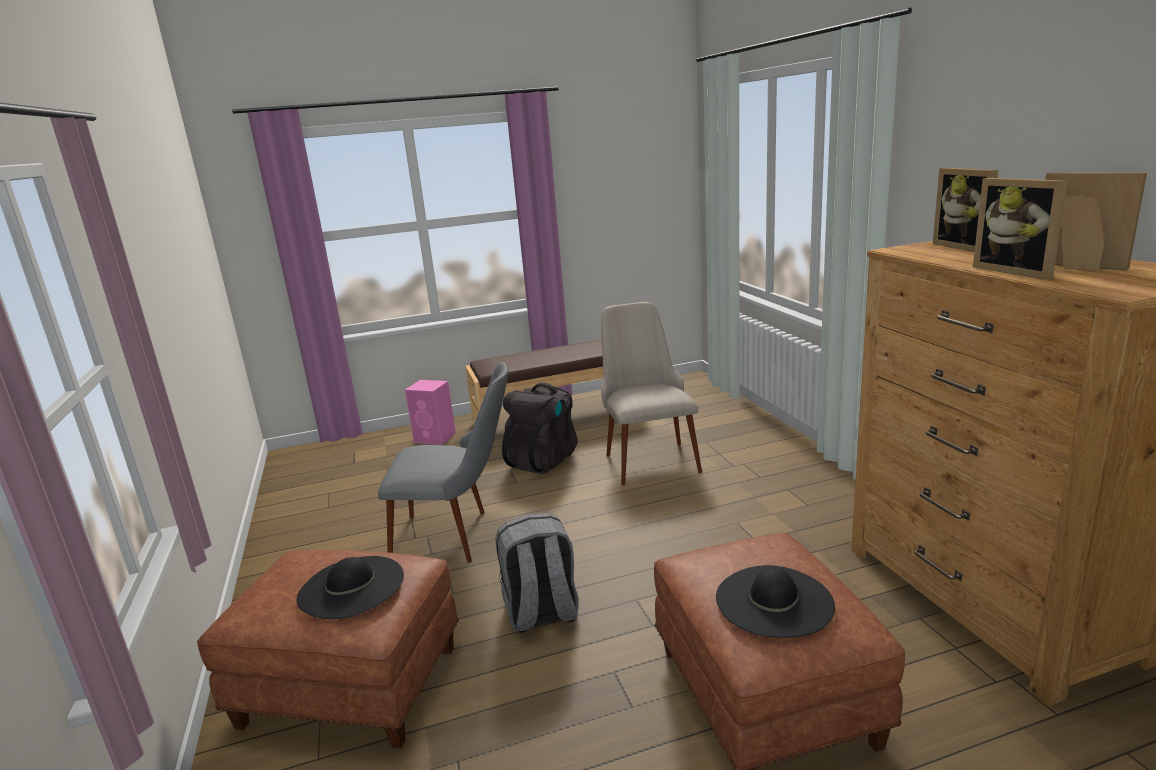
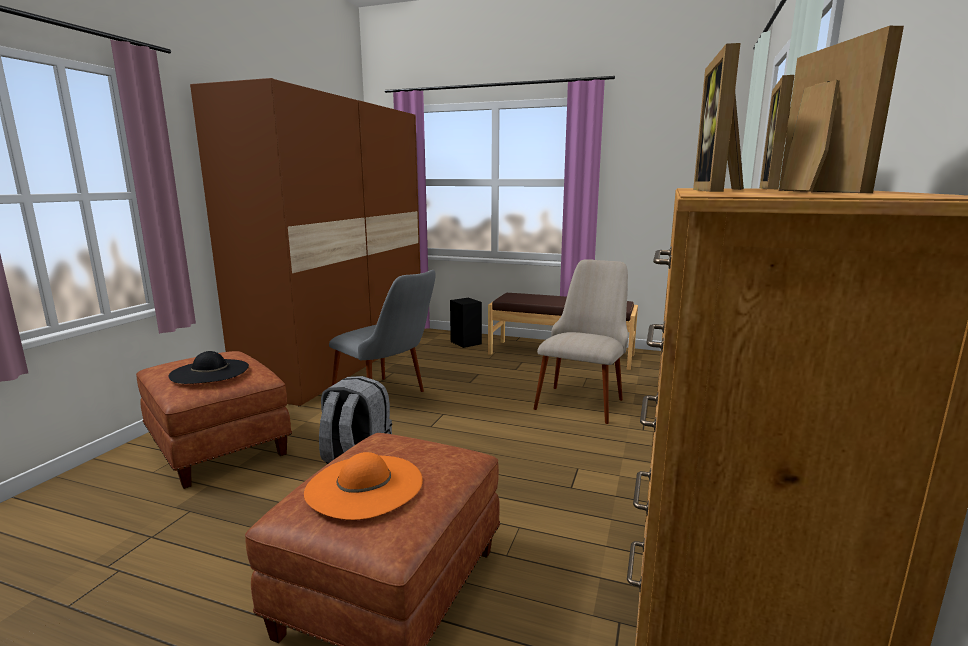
camera: 35 degrees right, 5 degrees down
(312, 515) = (343, 359): none -> brown wardrobe
(436, 438) = (466, 343): pink speaker -> black speaker
(544, 459) = (508, 375): black backpack -> none
(774, 601) = (364, 485): black hat -> orange hat

